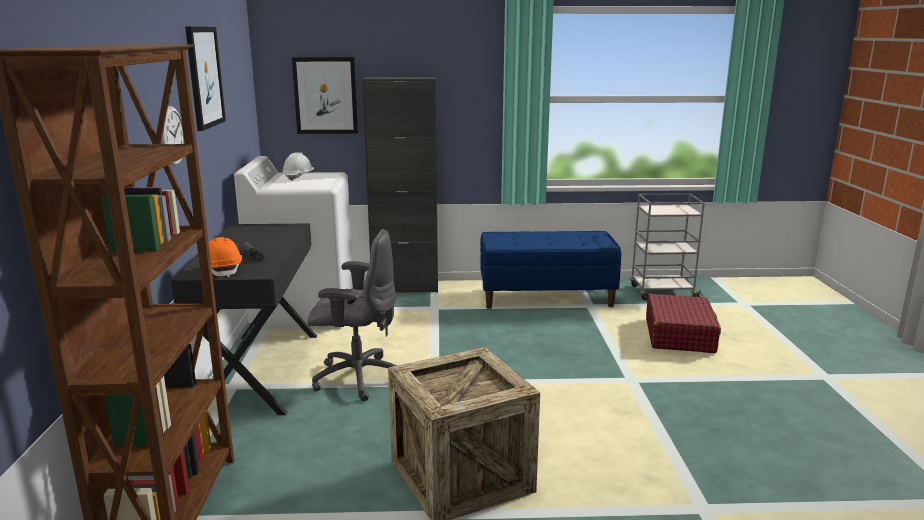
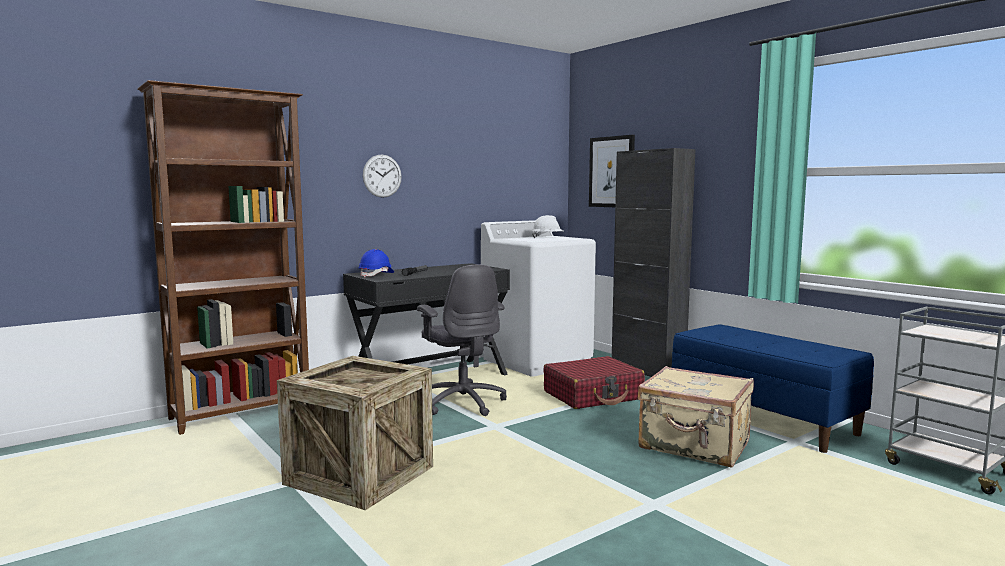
camera: 55 degrees right, 10 degrees down
(204, 77) = (454, 143): picture -> none
(223, 269) = (376, 275): orange hard hat -> blue hard hat
(563, 333) = (694, 446): none -> beige suitcase
(679, 335) = (838, 506): red suitcase -> red suitcase (593, 395)

